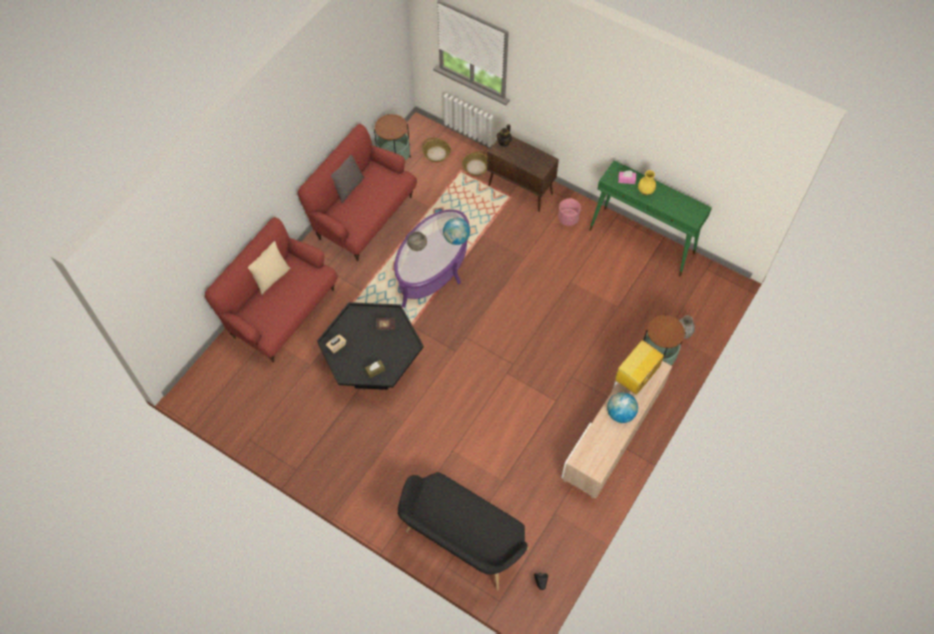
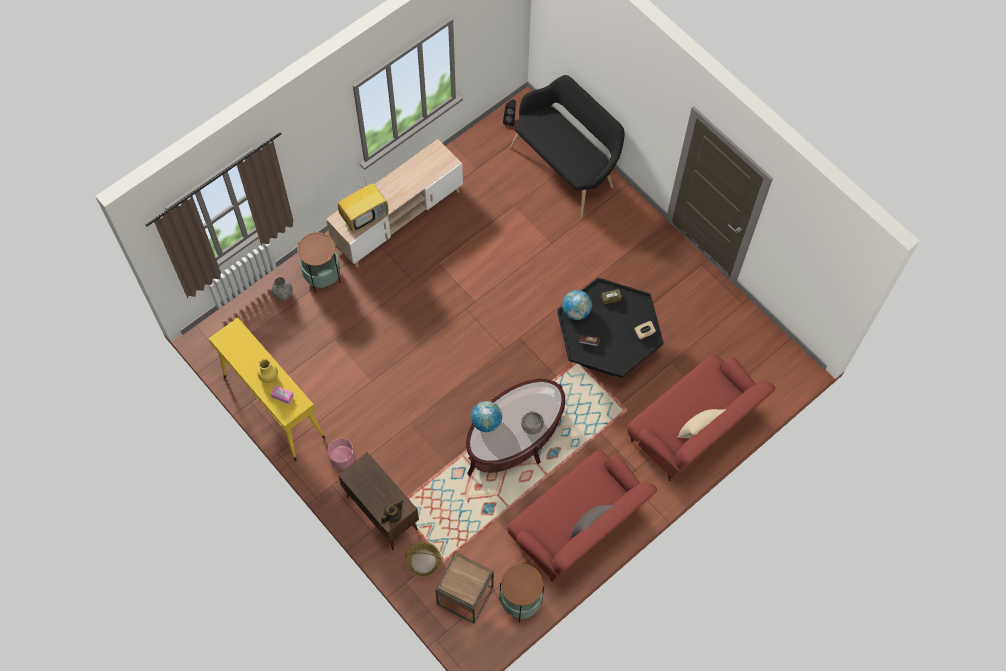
camera: 165 degrees left, 5 degrees up
(433, 268) = (515, 437): purple coffee table -> brown coffee table
(436, 153) = (465, 596): basket -> brown side table
(620, 413) = (394, 189): globe -> globe (576, 311)
(642, 241) = (273, 407): green console table -> yellow console table

